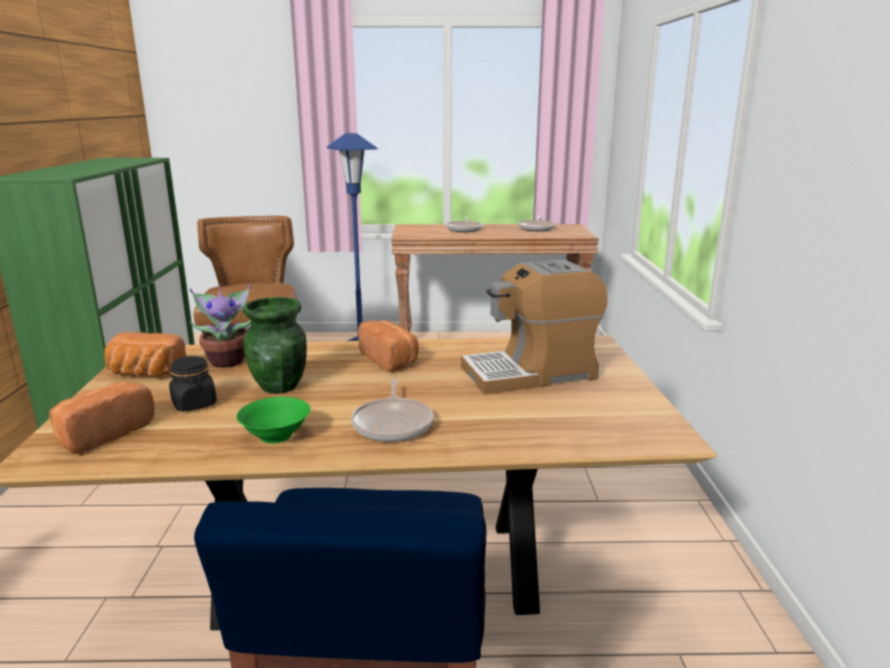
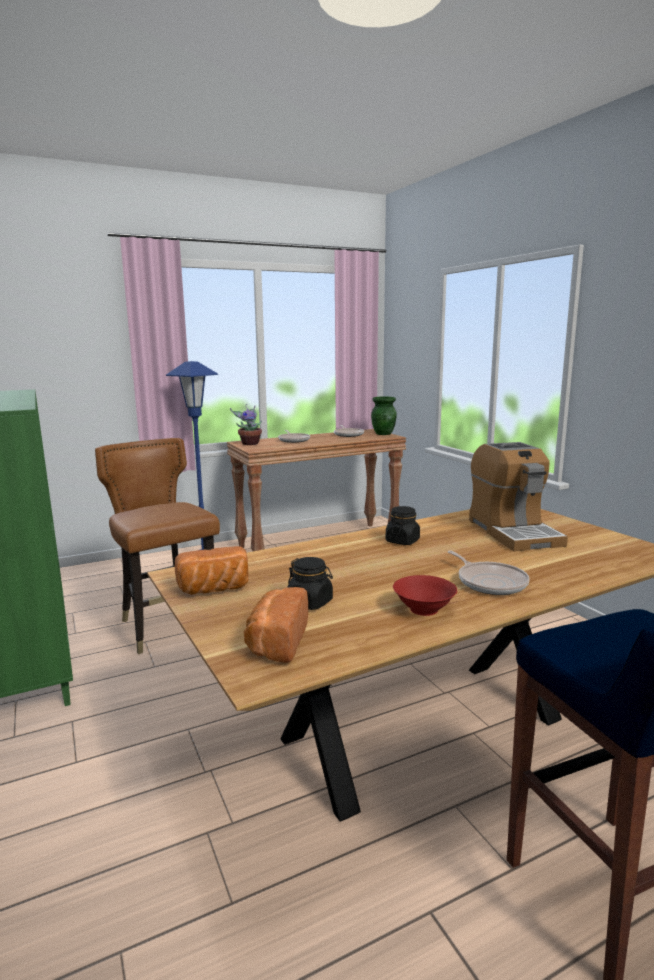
camera: 25 degrees left, 5 degrees down
(228, 361) = (271, 565): potted plant -> potted plant (249, 443)
(276, 435) = (424, 609): green bowl -> red bowl
(280, 386) = (355, 575): green vase -> green vase (384, 434)
(391, 360) = (402, 541): bread -> black jar
(531, 373) = (513, 532): coffee machine -> coffee machine turned 60 degrees counterclockwise

